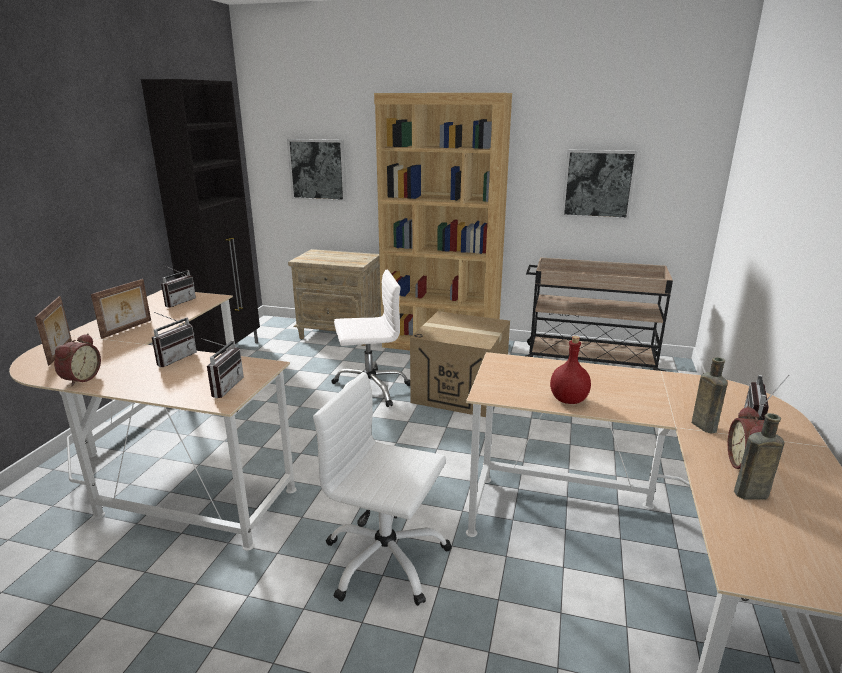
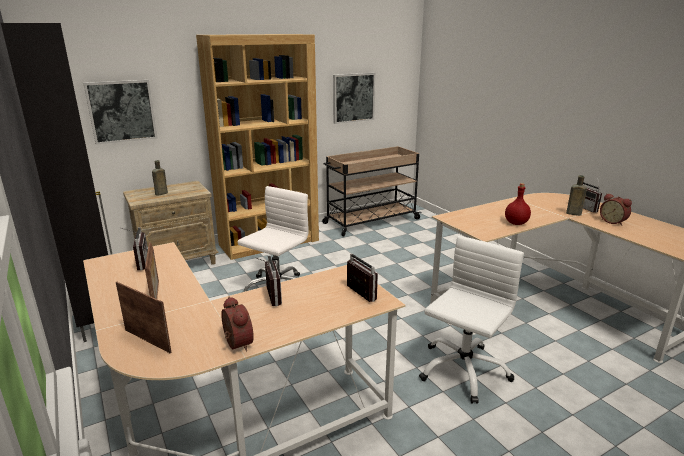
camera: 45 degrees left, 0 degrees up
(385, 560) = (463, 370): white office chair -> white office chair turned 150 degrees clockwise
(460, 392) = (336, 266): cardboard box -> none
(748, 494) = (634, 230): brown bottle -> brown bottle (160, 194)

